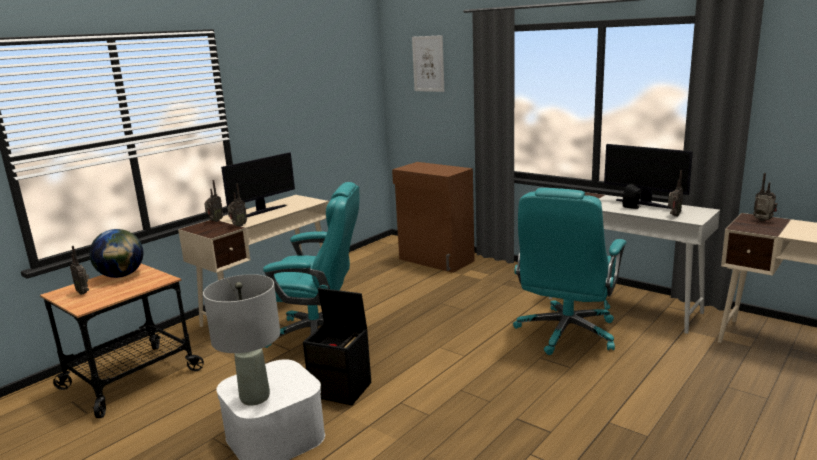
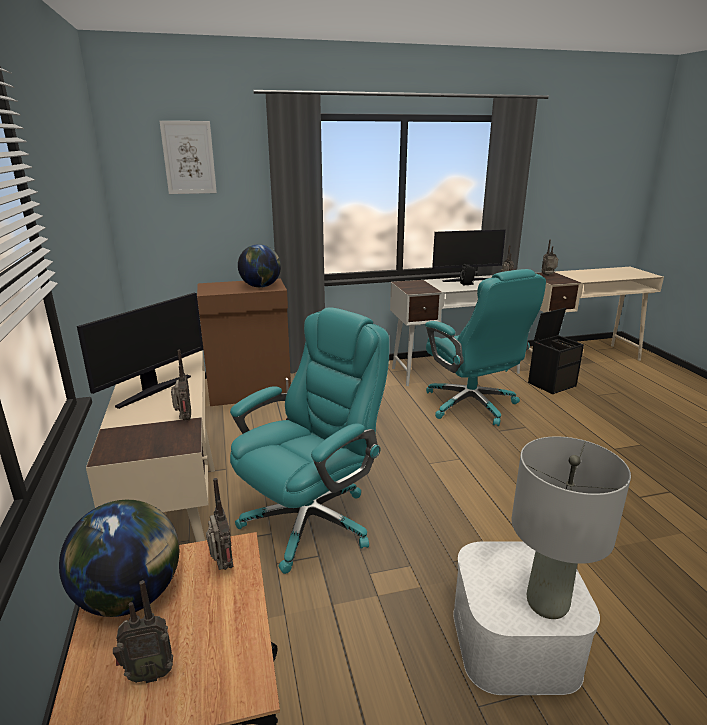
camera: 55 degrees left, 5 degrees up
(215, 221) = (118, 430): radio -> radio (222, 567)
(262, 211) = (153, 390): monitor -> monitor turned 45 degrees clockwise
(342, 389) = (453, 551): black storage box -> black storage box (552, 384)
(441, 171) = (261, 286): none -> globe

